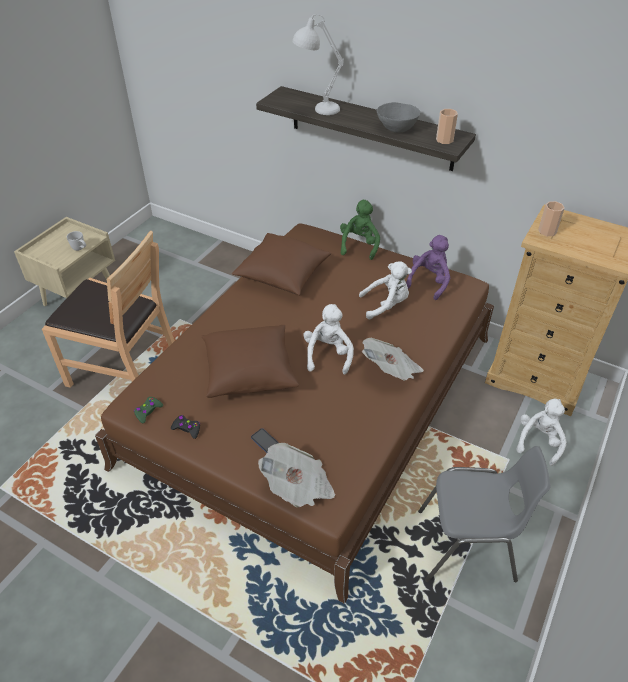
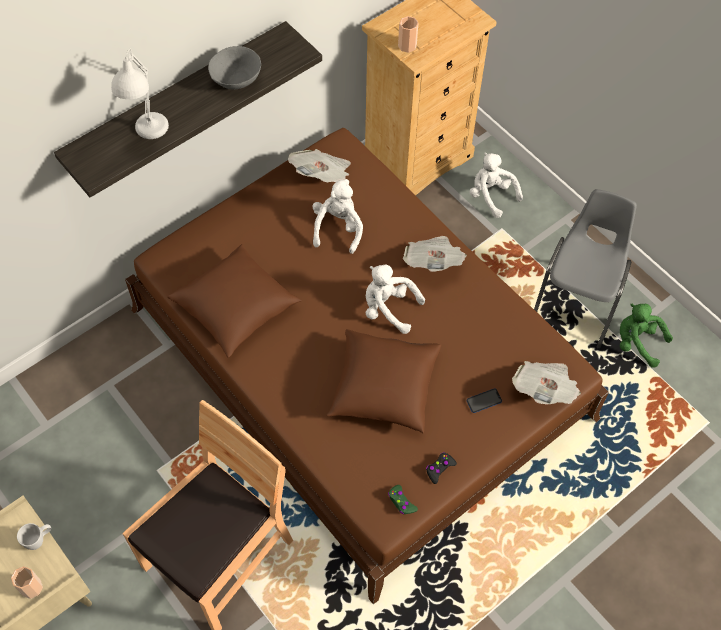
camera: 70 degrees left, 15 degrees up
(359, 245) = (220, 213): green plush toy -> green plush toy (637, 342)
(429, 282) = (322, 175): purple plush toy -> newspaper
(444, 140) = (285, 51): cup -> cup (31, 587)

